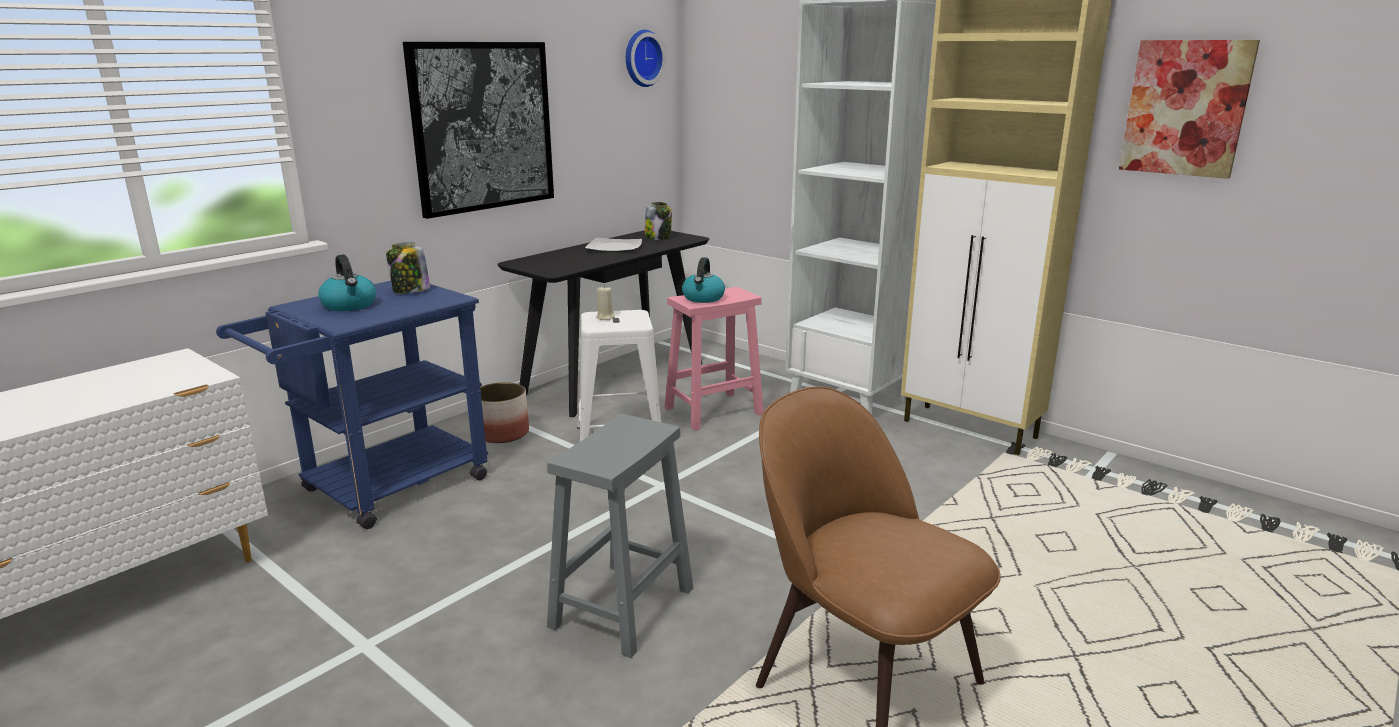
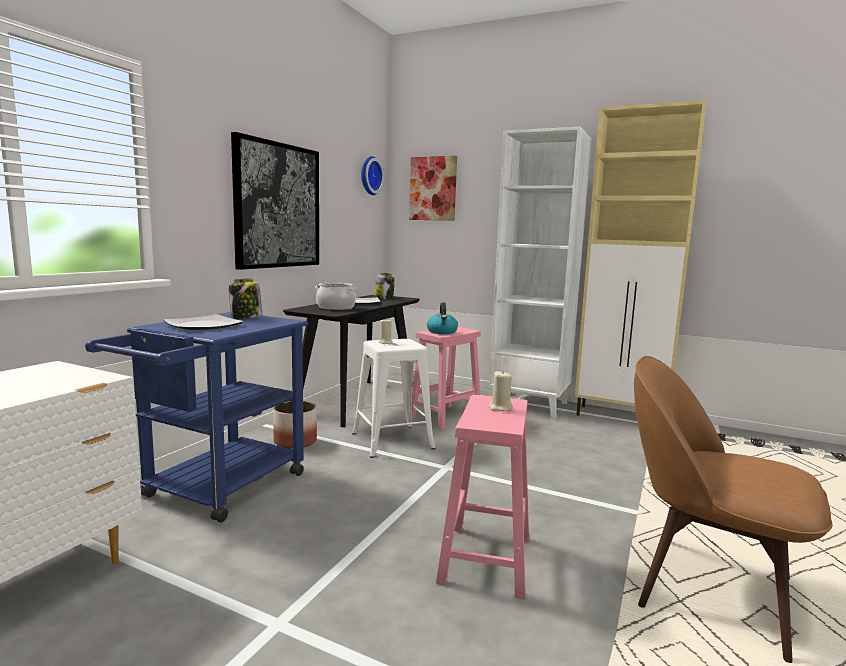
camera: 15 degrees left, 10 degrees down
(350, 305) = (204, 325): kettle -> plate
(569, 259) = (335, 308): none -> cooking pot
(623, 606) = (485, 558): grey stool -> pink stool
(630, 437) = (500, 408): none -> beige candle
(1185, 108) = (751, 201): picture -> picture (433, 188)

